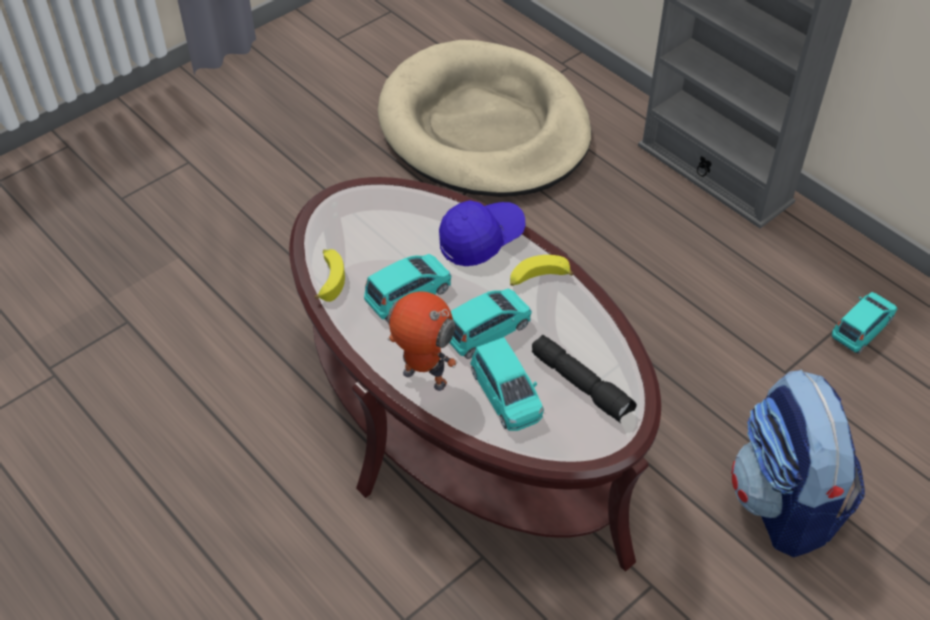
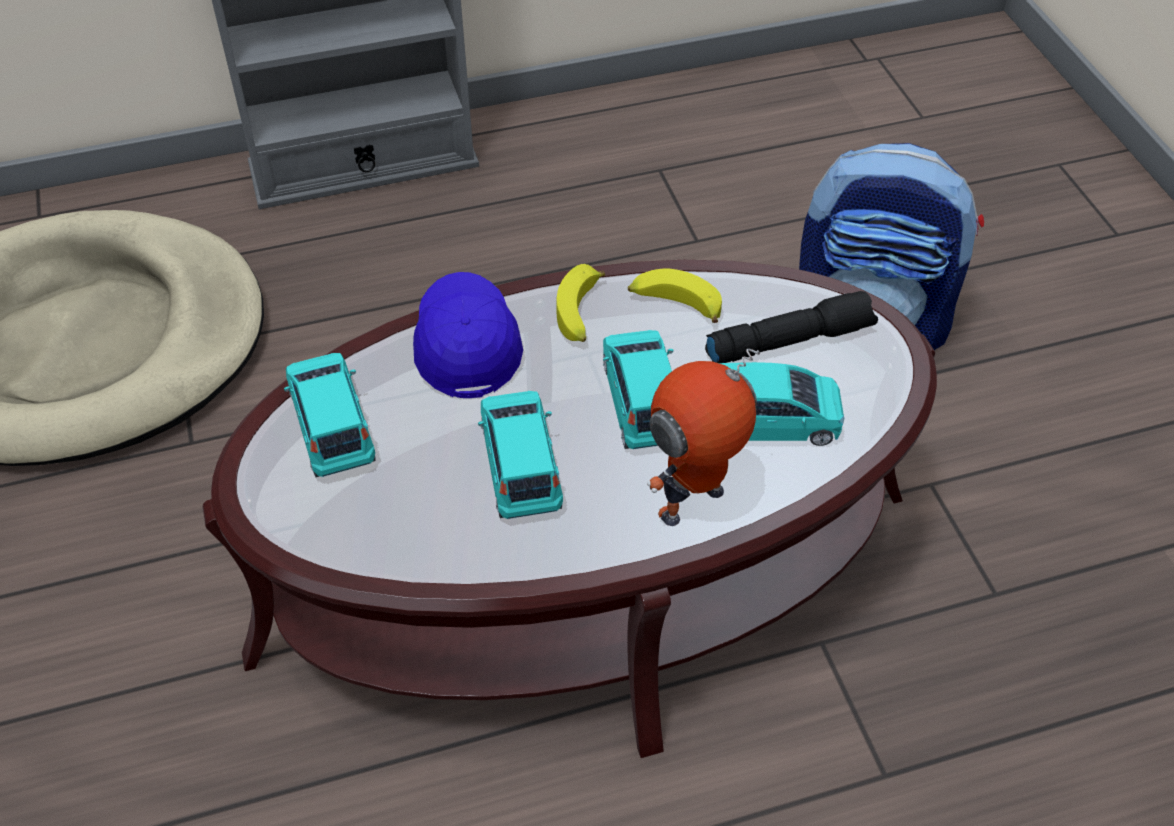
camera: 65 degrees left, 0 degrees up
(329, 279) = (423, 555): banana -> banana (674, 305)
(861, 329) = (674, 156): turquoise toy car -> turquoise toy car (332, 426)

